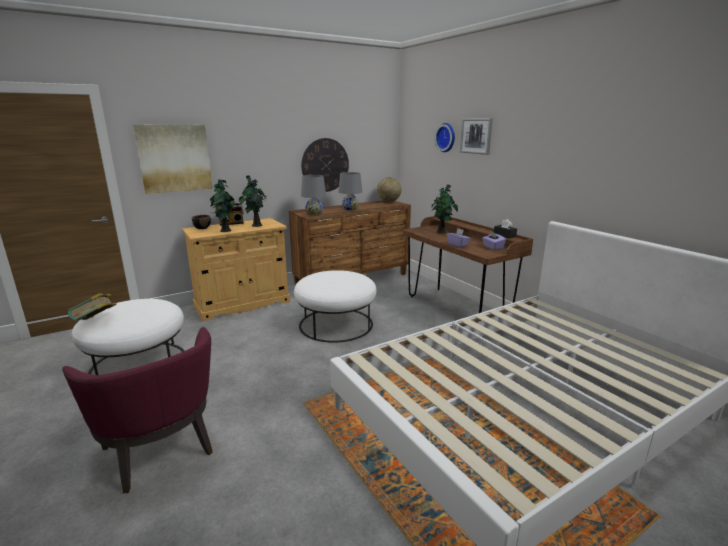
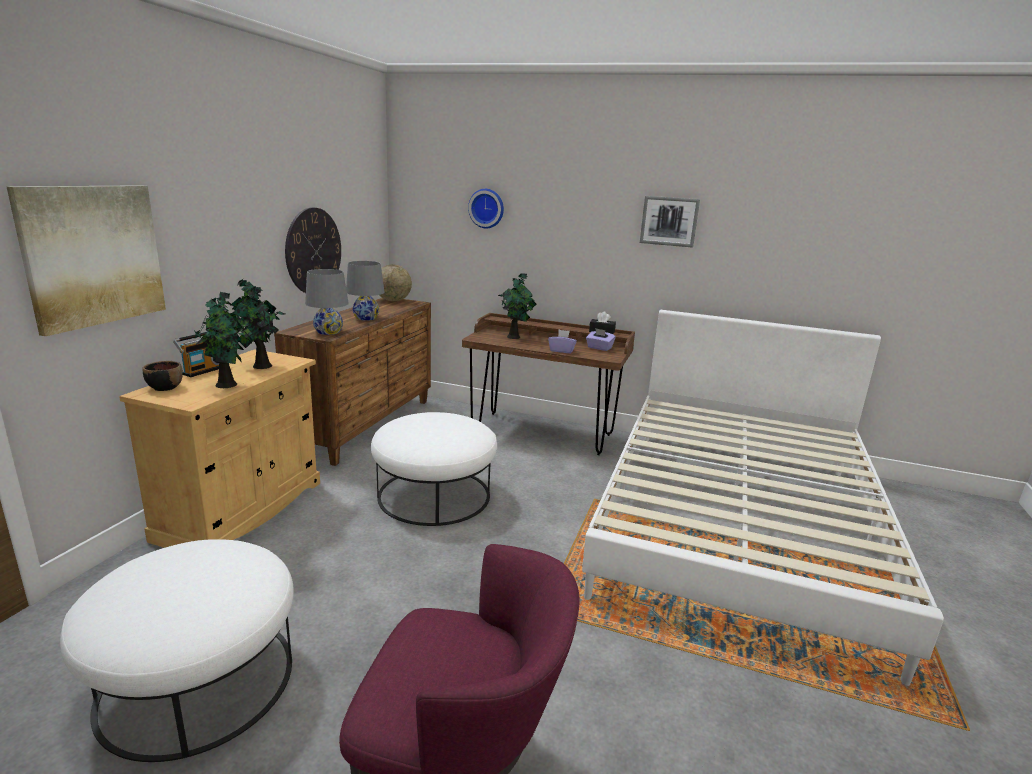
camera: 40 degrees left, 0 degrees up
(96, 322) = (147, 626): book -> none
(476, 136) = (539, 208): picture -> picture (669, 221)

